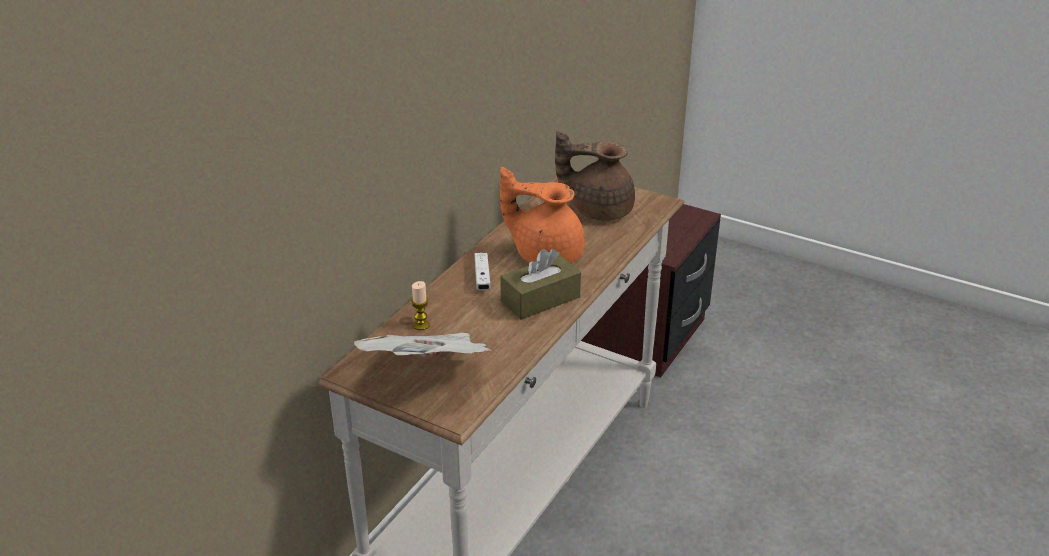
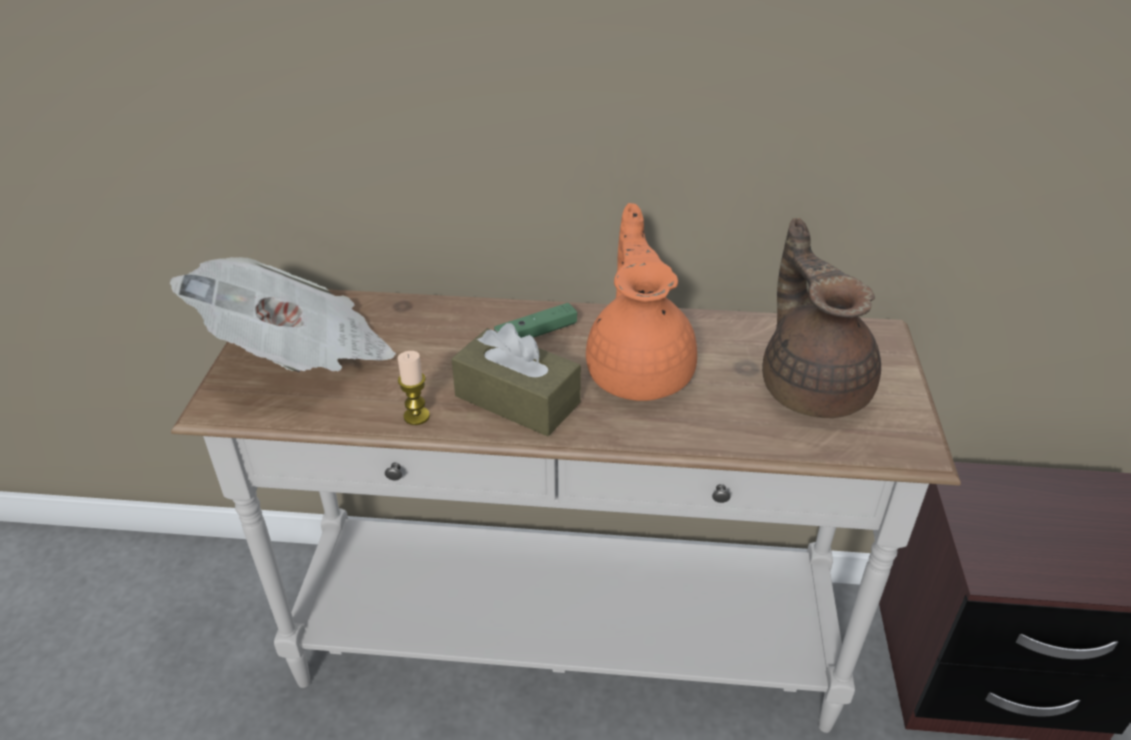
camera: 65 degrees right, 5 degrees up
(421, 325) = (397, 319): candle -> candle (416, 416)
(482, 277) = (536, 333): white game controller -> green game controller

